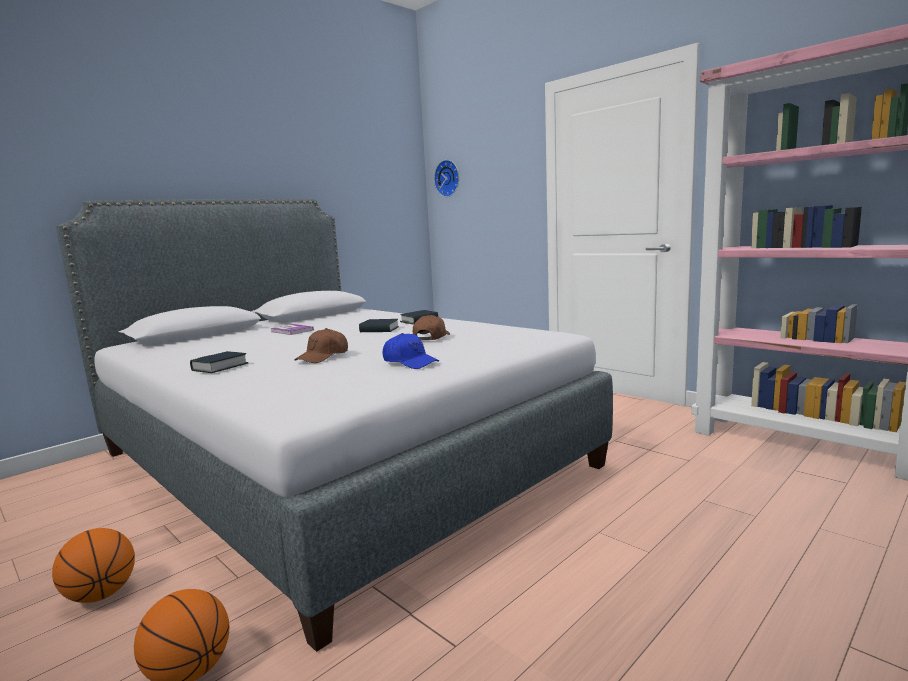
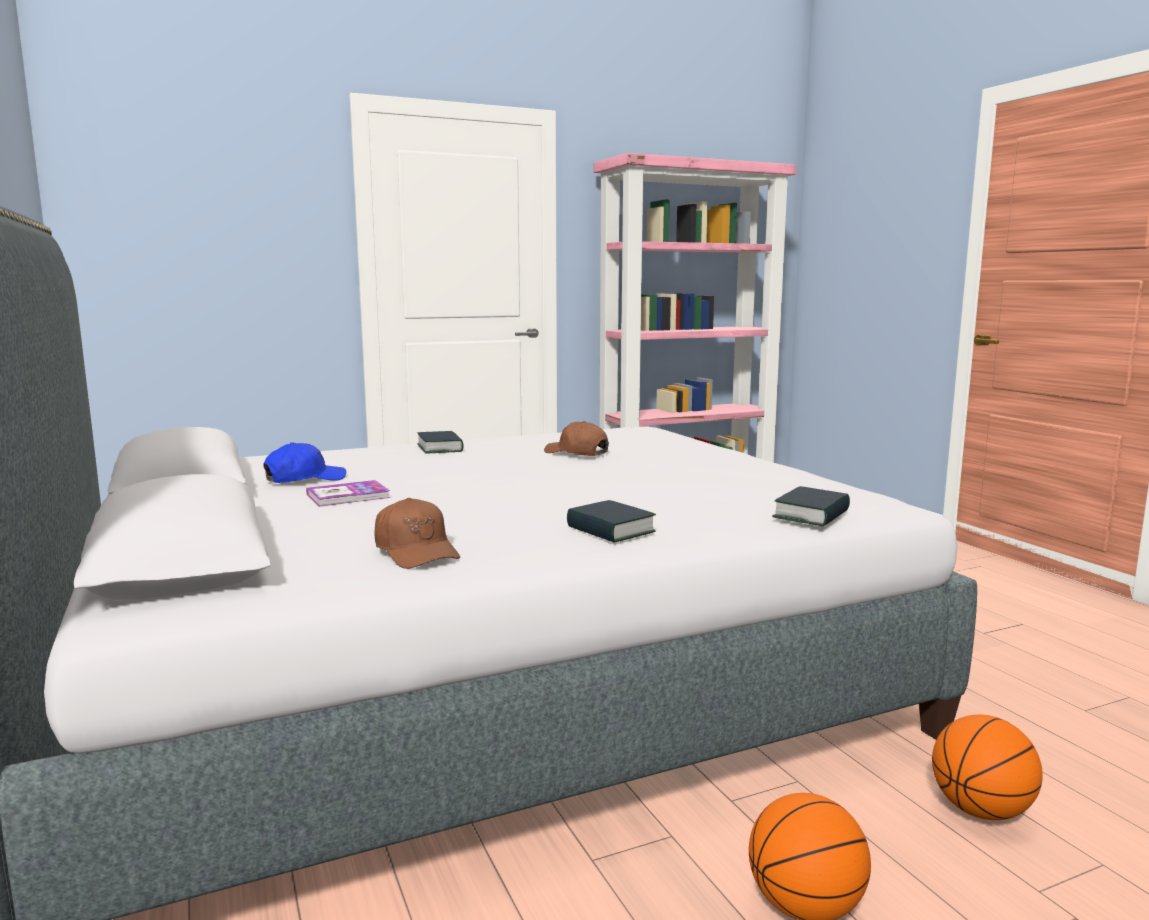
camera: 70 degrees left, 0 degrees up
(323, 357) = (641, 485): brown cap -> brown cap (416, 552)
(379, 330) = (468, 463): book -> book (811, 515)
(410, 362) = (713, 466): blue cap -> blue cap (305, 479)
(448, 178) = (121, 206): wall clock -> none

